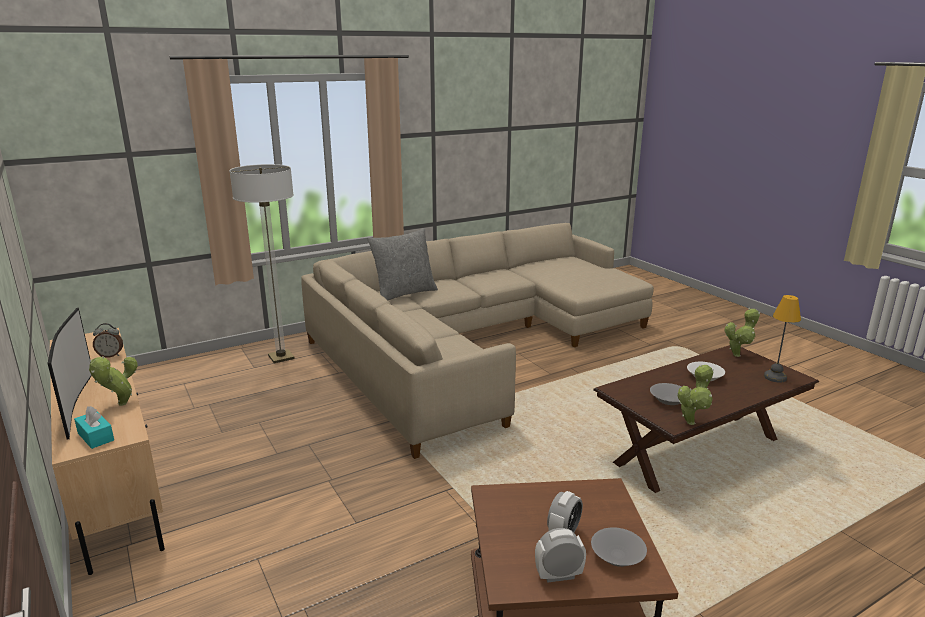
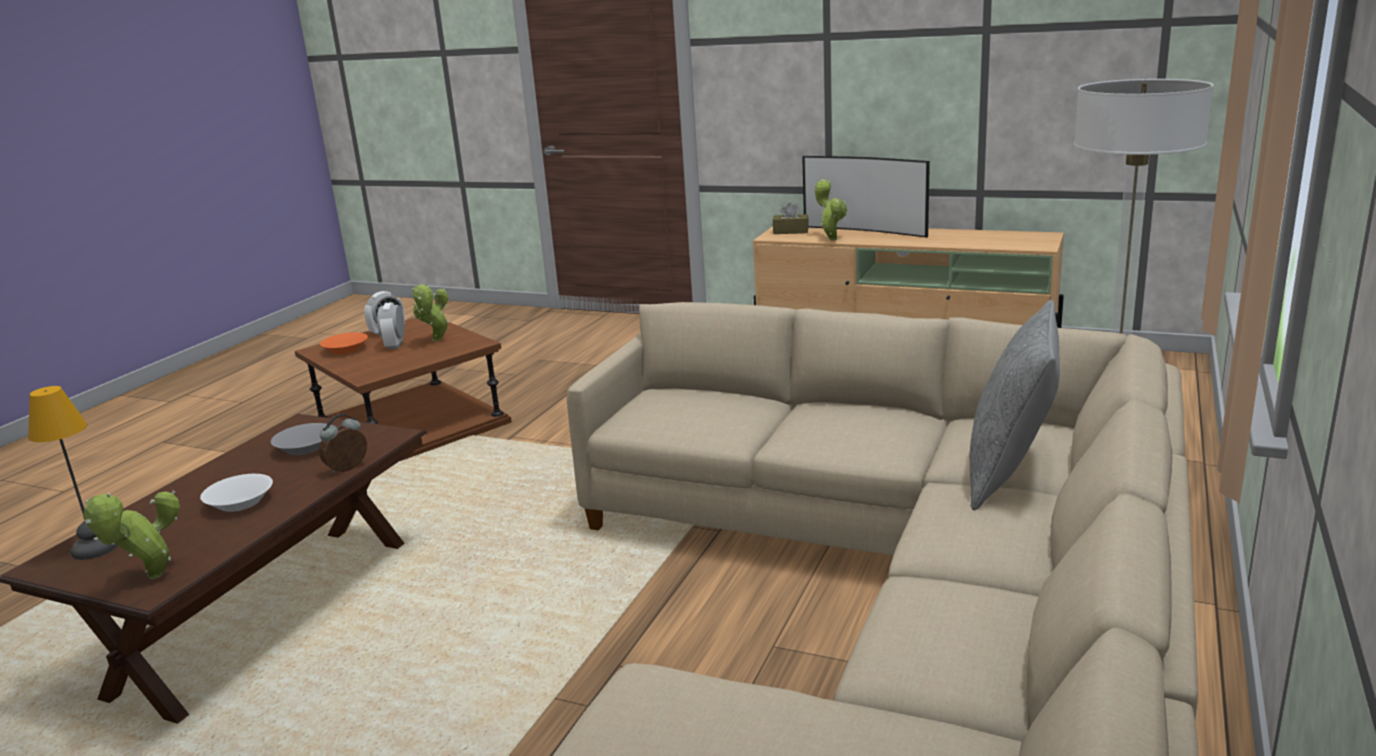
camera: 145 degrees right, 0 degrees up
(96, 437) = (790, 231): turquoise tissue box -> brown tissue box
(110, 355) = (963, 243): alarm clock -> alarm clock (348, 469)
(618, 556) = (345, 350): grey bowl -> orange bowl
(691, 421) = (272, 433): potted plant -> potted plant (436, 341)

